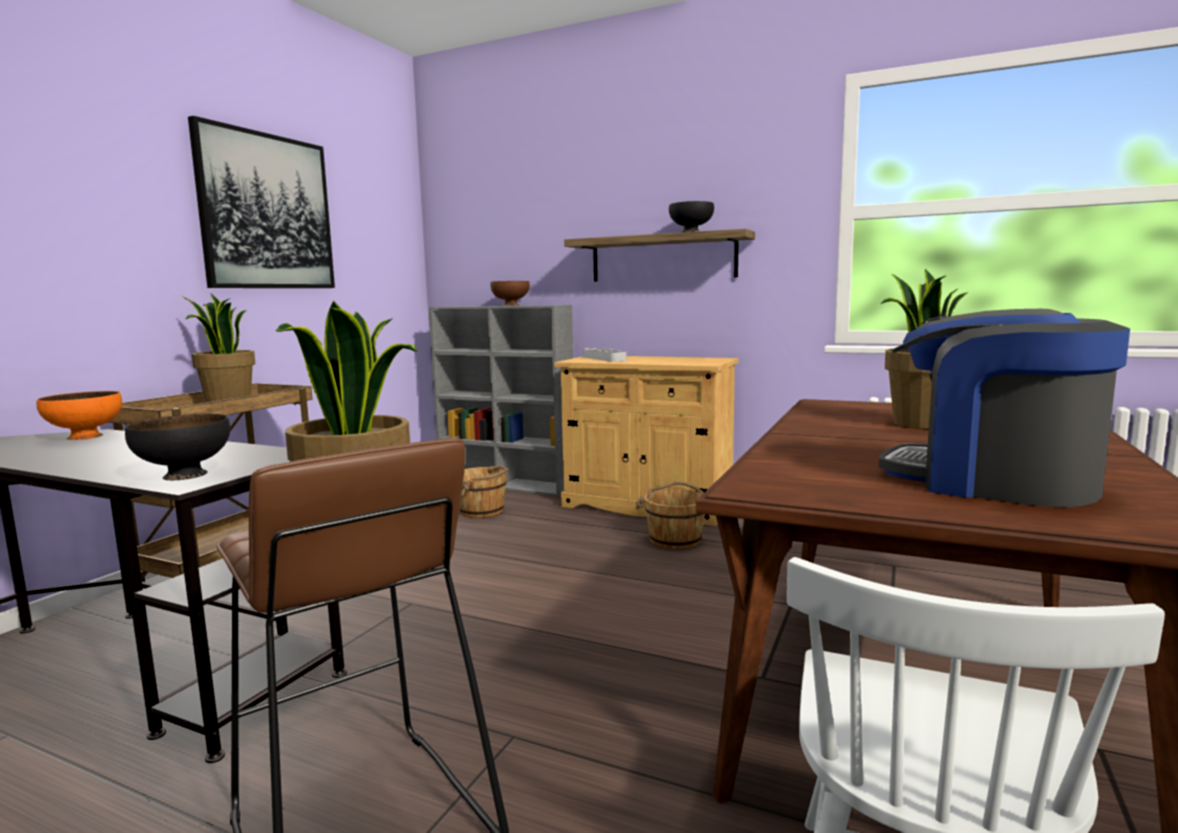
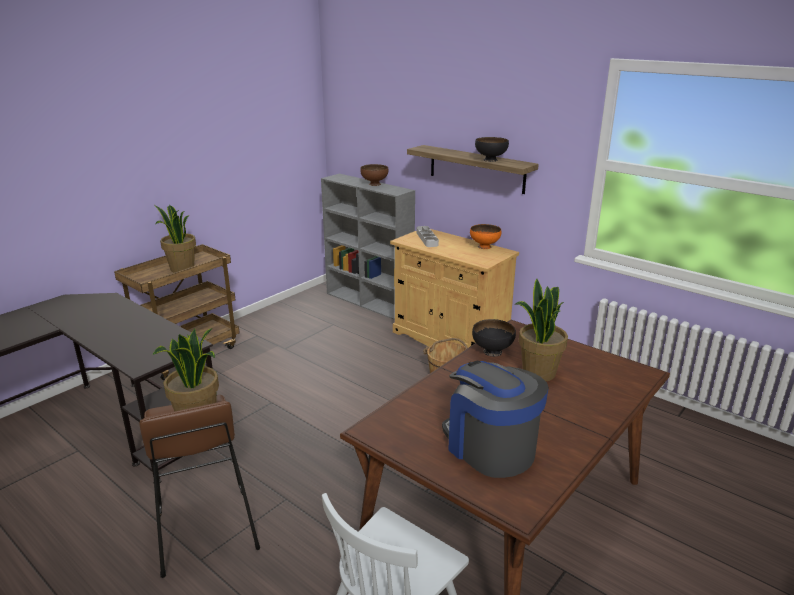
camera: 15 degrees right, 15 degrees up
(86, 437) = (105, 302): orange bowl -> orange bowl (484, 246)
(185, 475) = (140, 358): black bowl -> black bowl (492, 351)
(267, 212) = (206, 133): picture -> none
(482, 511) = (341, 328): brown bucket -> none

